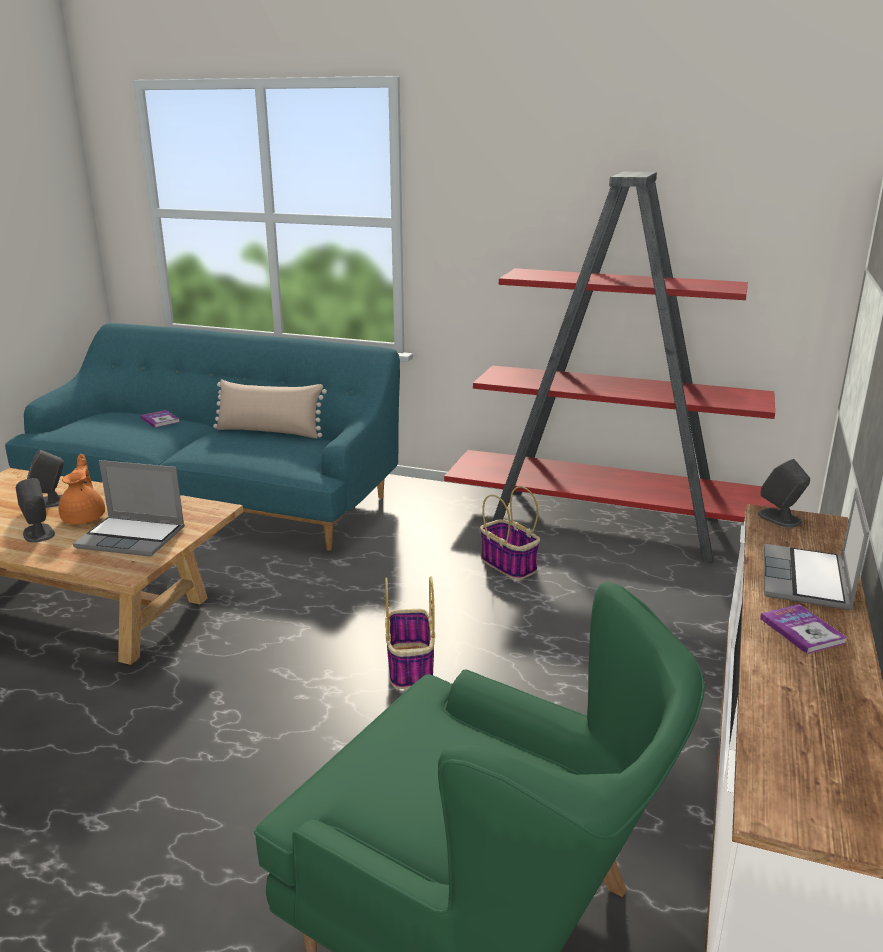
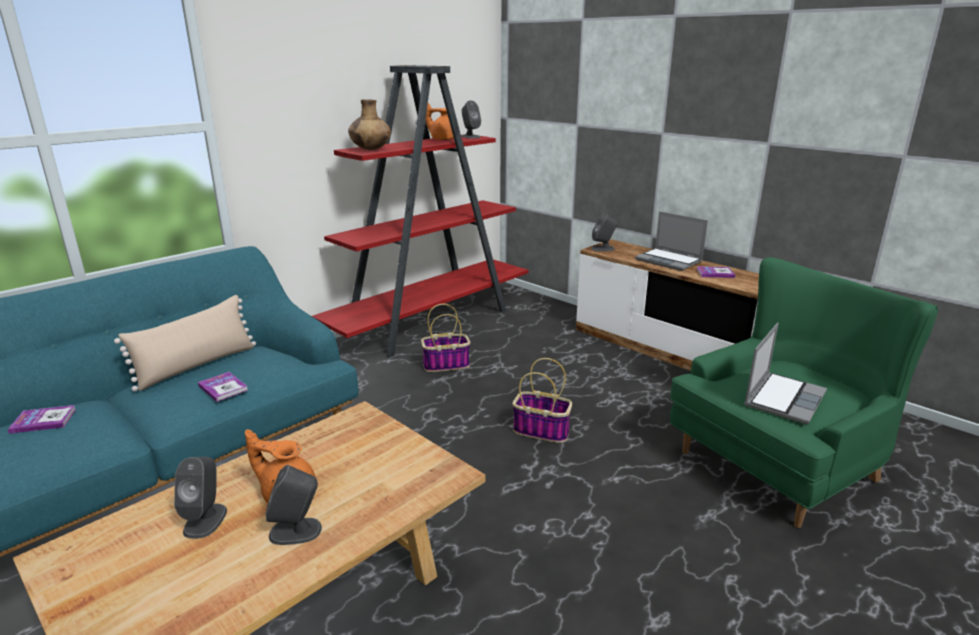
camera: 65 degrees left, 0 degrees up
(133, 537) = (376, 466): laptop -> laptop (783, 398)
(234, 450) = (223, 388): none -> book
(539, 275) = (370, 149): none -> brown vase
(673, 281) = (443, 139): none -> orange teapot
(723, 285) = (470, 136): none -> grey speaker

